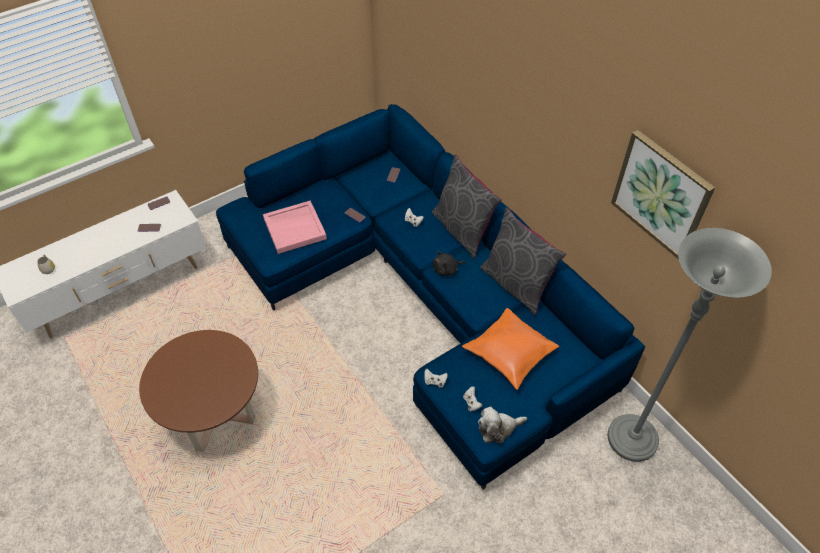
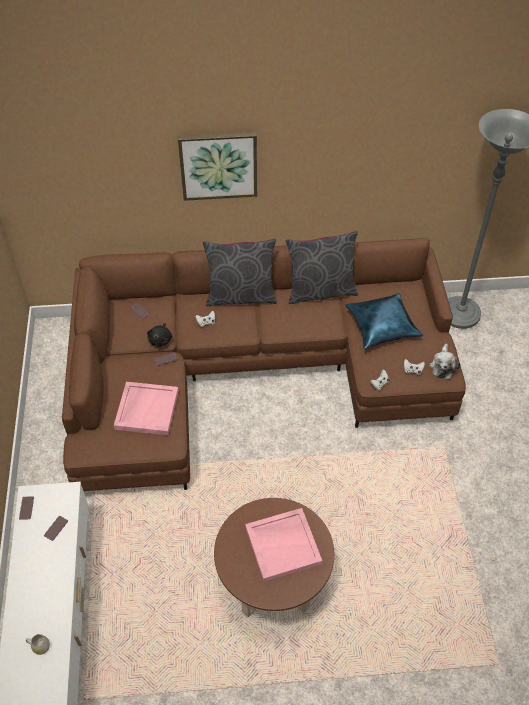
camera: 60 degrees left, 0 degrees up
(207, 382) = (283, 545): none -> pink tray
(422, 294) = (249, 371): blue sofa -> brown sofa
(446, 269) = (274, 325): black plush toy -> black plush toy (160, 340)
(510, 353) = (382, 326): orange pillow -> blue pillow
(661, 194) = (414, 130): picture -> picture (218, 165)

